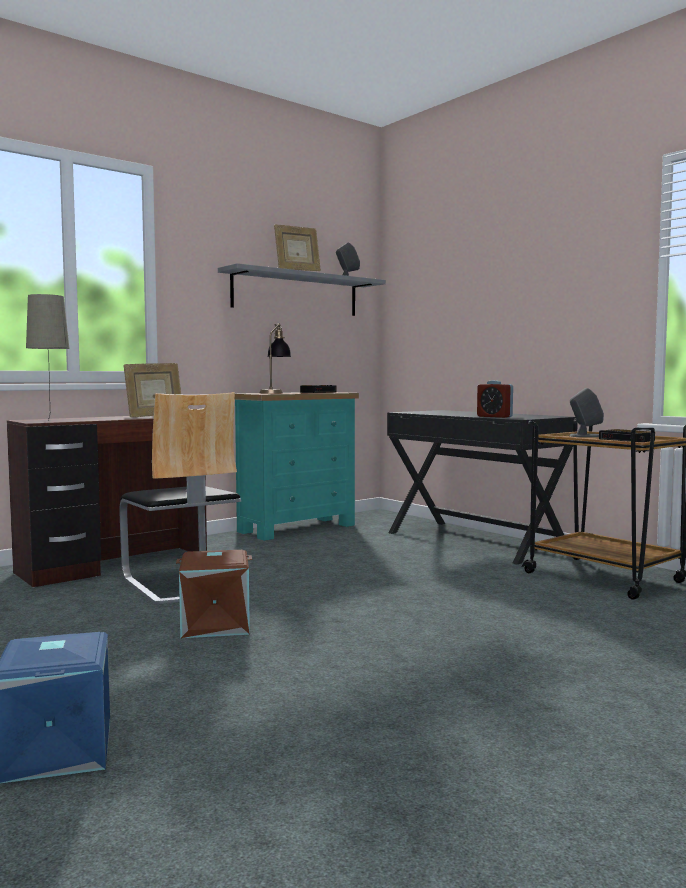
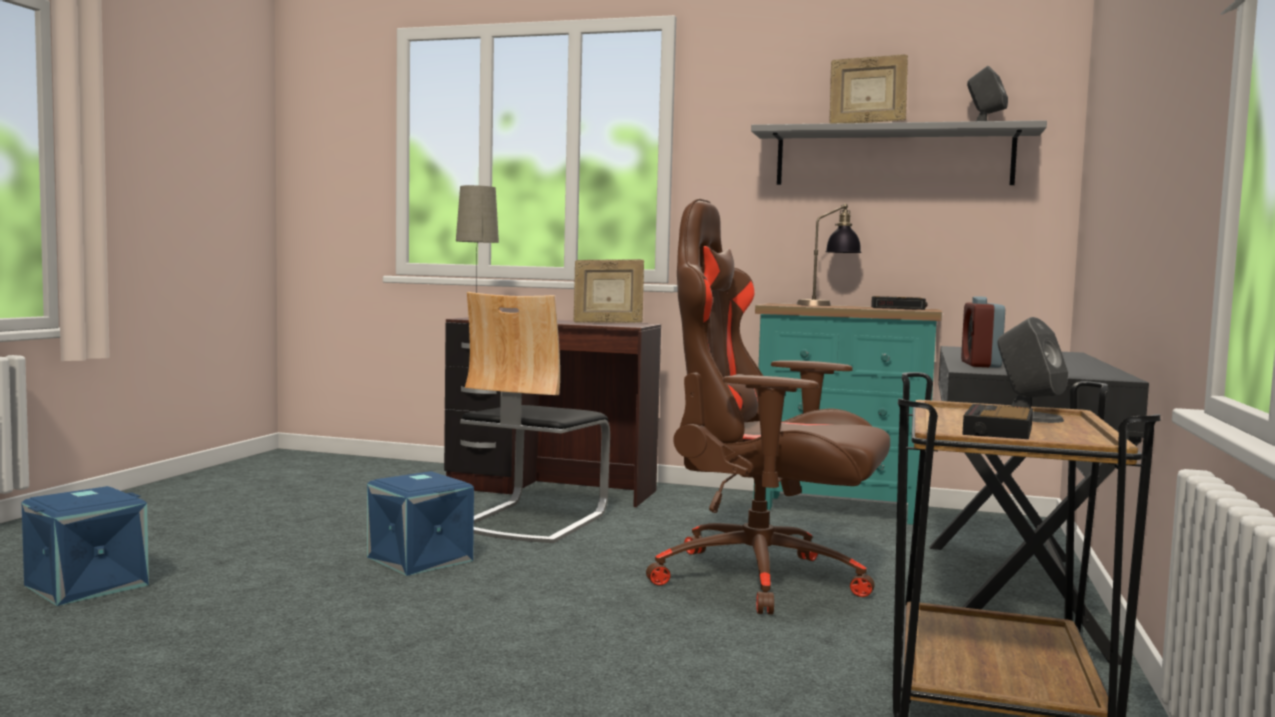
camera: 55 degrees right, 0 degrees up
(215, 625) = (418, 559): brown storage box -> blue storage box
(400, 566) = (773, 582): none -> brown office chair

